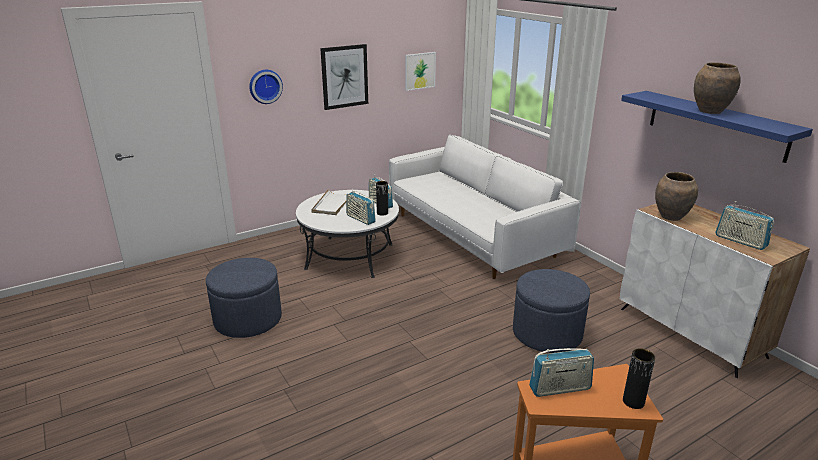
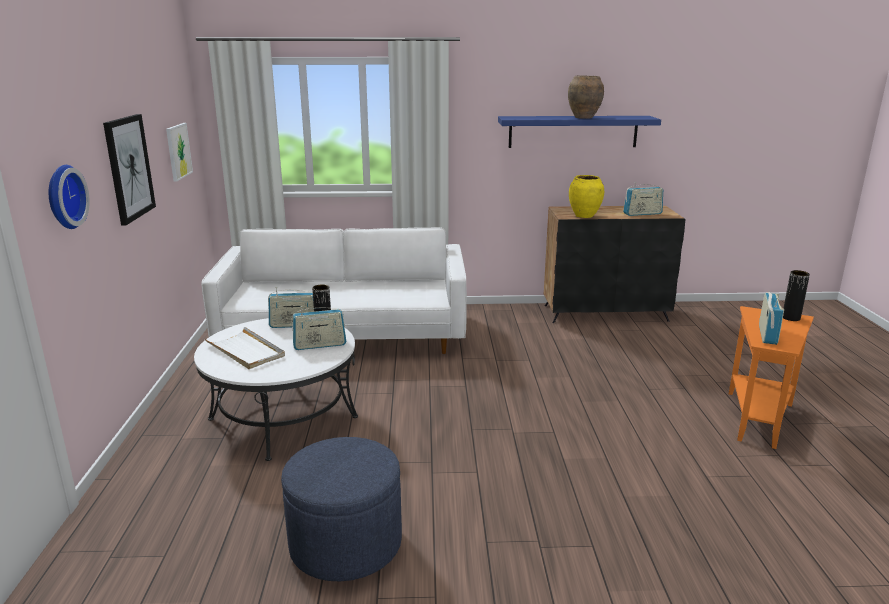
camera: 60 degrees left, 5 degrees down
(547, 333) = (561, 362): blue ottoman -> none
(671, 217) = (584, 216): brown vase -> yellow vase
(691, 332) = (605, 313): white cabinet -> black cabinet

